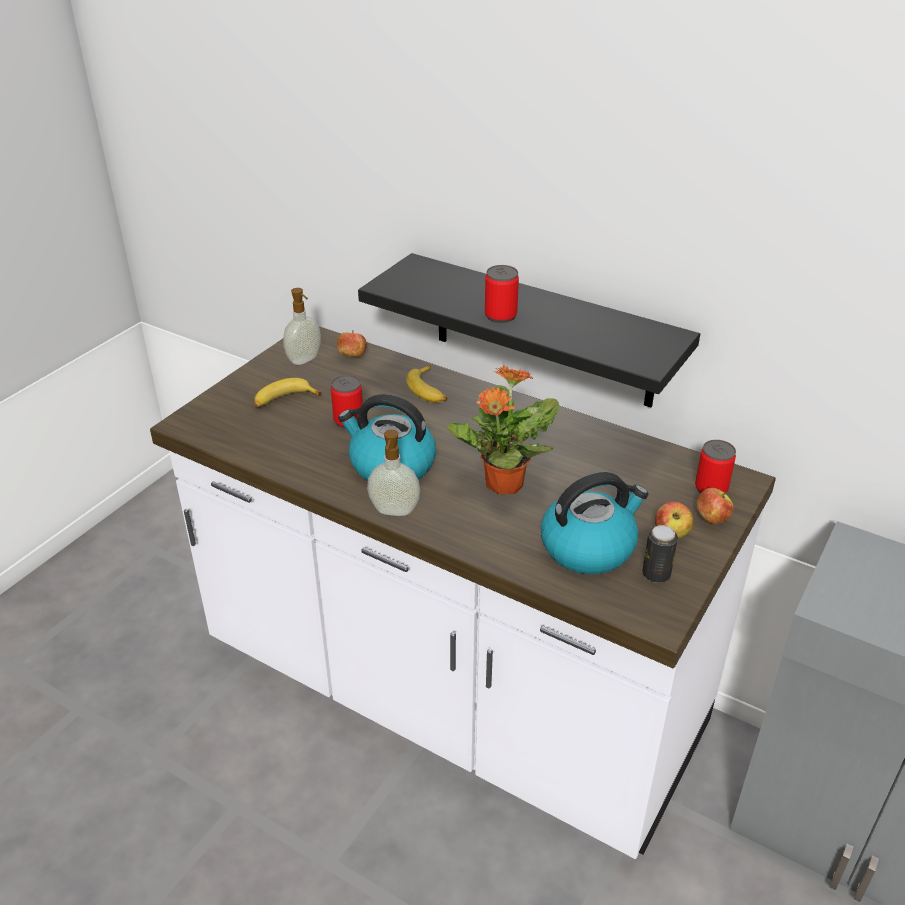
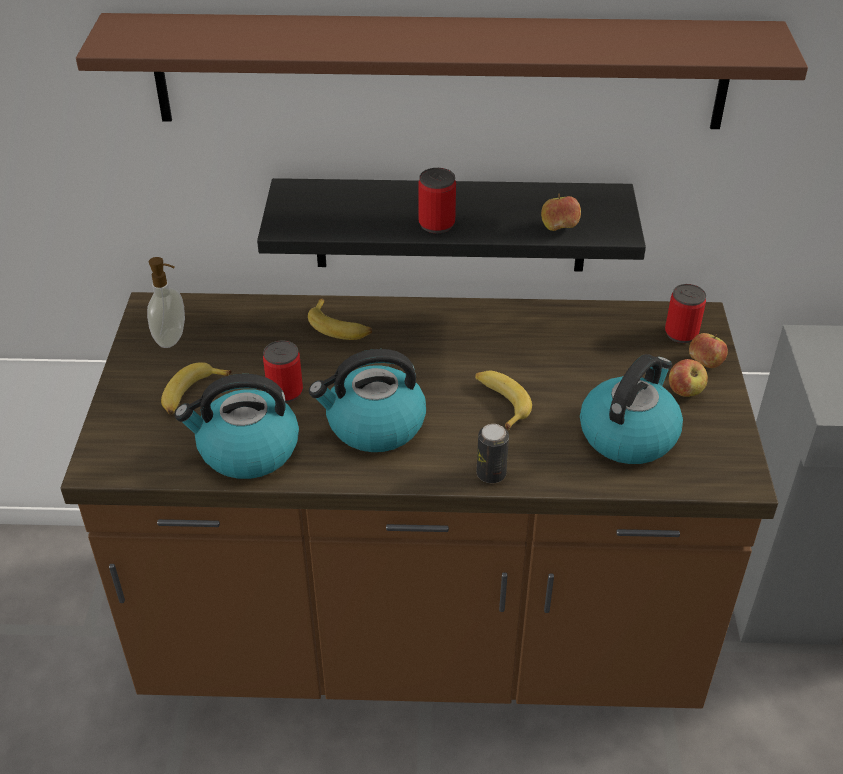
camera: 30 degrees left, 5 degrees up
(286, 449) = (247, 450): none -> kettle
(352, 356) = (222, 316): apple -> apple (559, 228)
(394, 511) = (421, 473): soap dispenser -> none
(452, 691) = (421, 633): white counter -> brown counter
(503, 485) = (500, 402): potted plant -> banana
(541, 187) = (440, 71): none -> brown shelf
(656, 574) = (704, 436): can -> can (491, 474)

